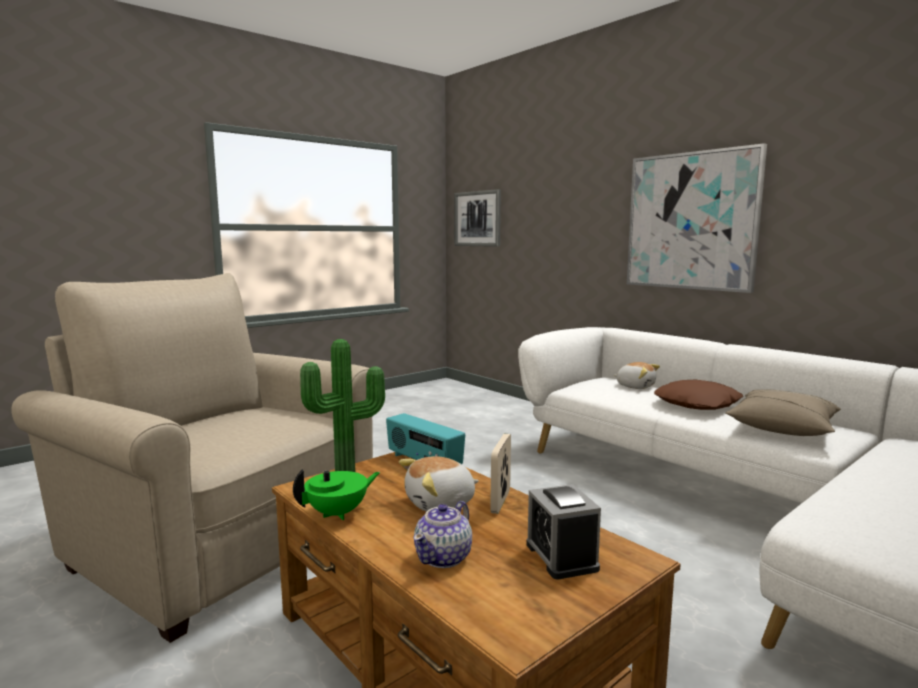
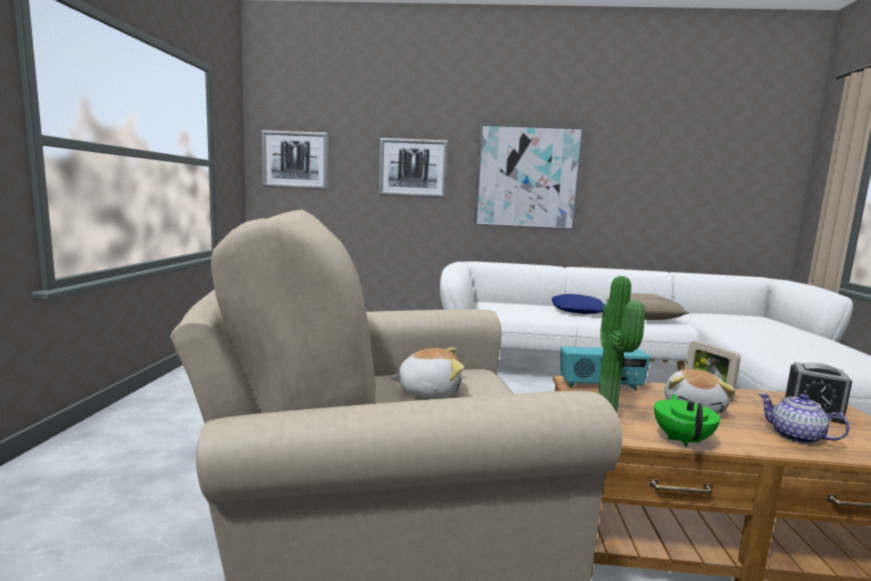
camera: 45 degrees left, 0 degrees up
(444, 557) = (796, 437): teapot -> teapot turned 150 degrees clockwise
(569, 219) = (413, 168): none -> picture
(635, 386) = (518, 305): plush toy -> plush toy (429, 391)
(698, 404) = (578, 310): brown pillow -> blue pillow

